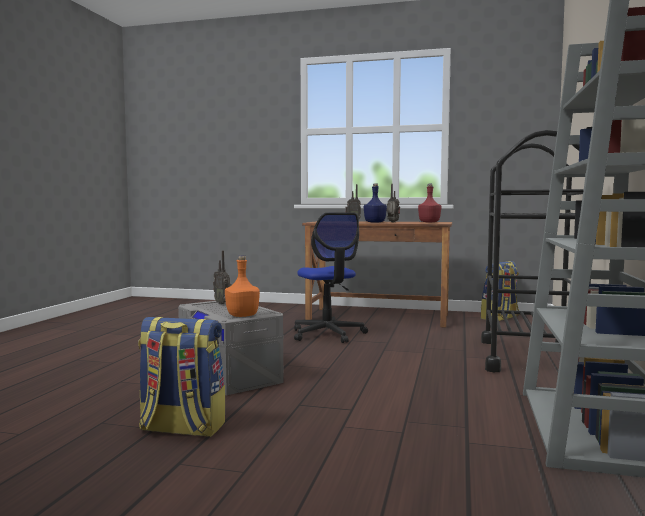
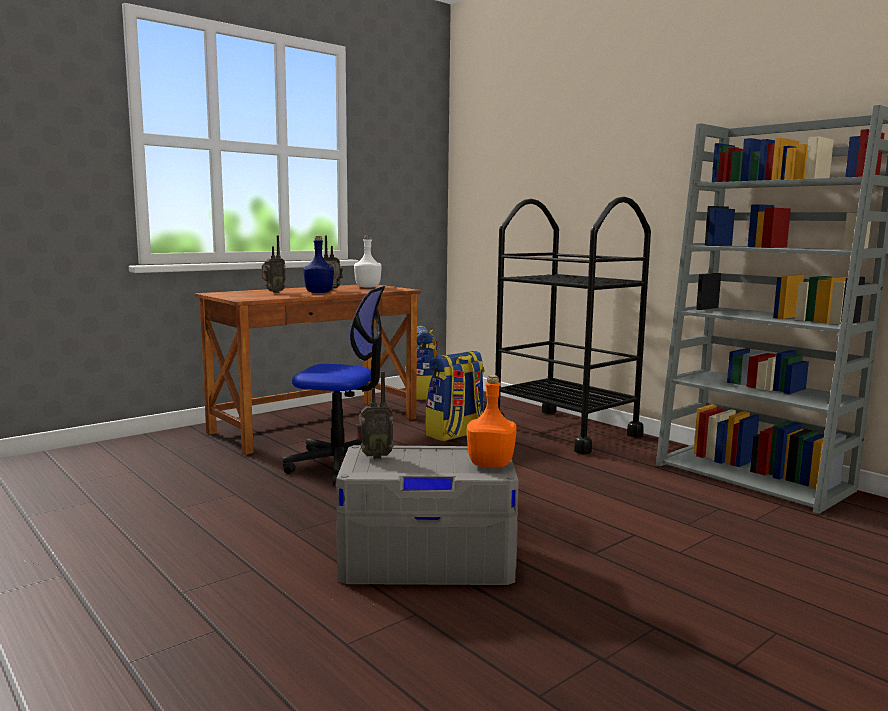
camera: 55 degrees left, 5 degrees up
(181, 428) = (616, 639): backpack -> backpack (456, 434)
(429, 222) = (367, 287): red bottle -> white bottle

